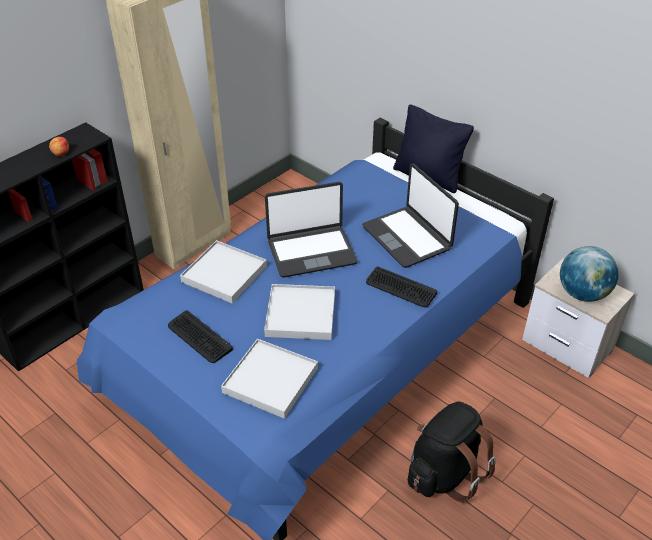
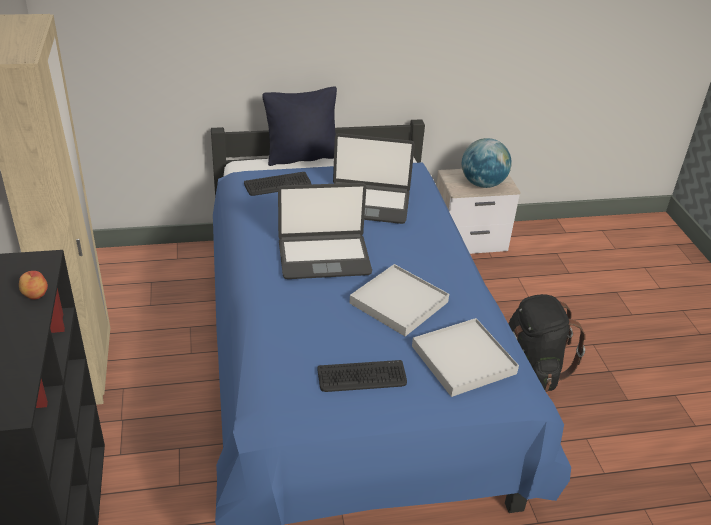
camera: 55 degrees left, 5 degrees down
(224, 274) = (290, 320): white tray -> none
(311, 252) = (324, 257): laptop -> laptop turned 60 degrees clockwise
(400, 288) = (424, 238): keyboard -> keyboard (278, 185)

